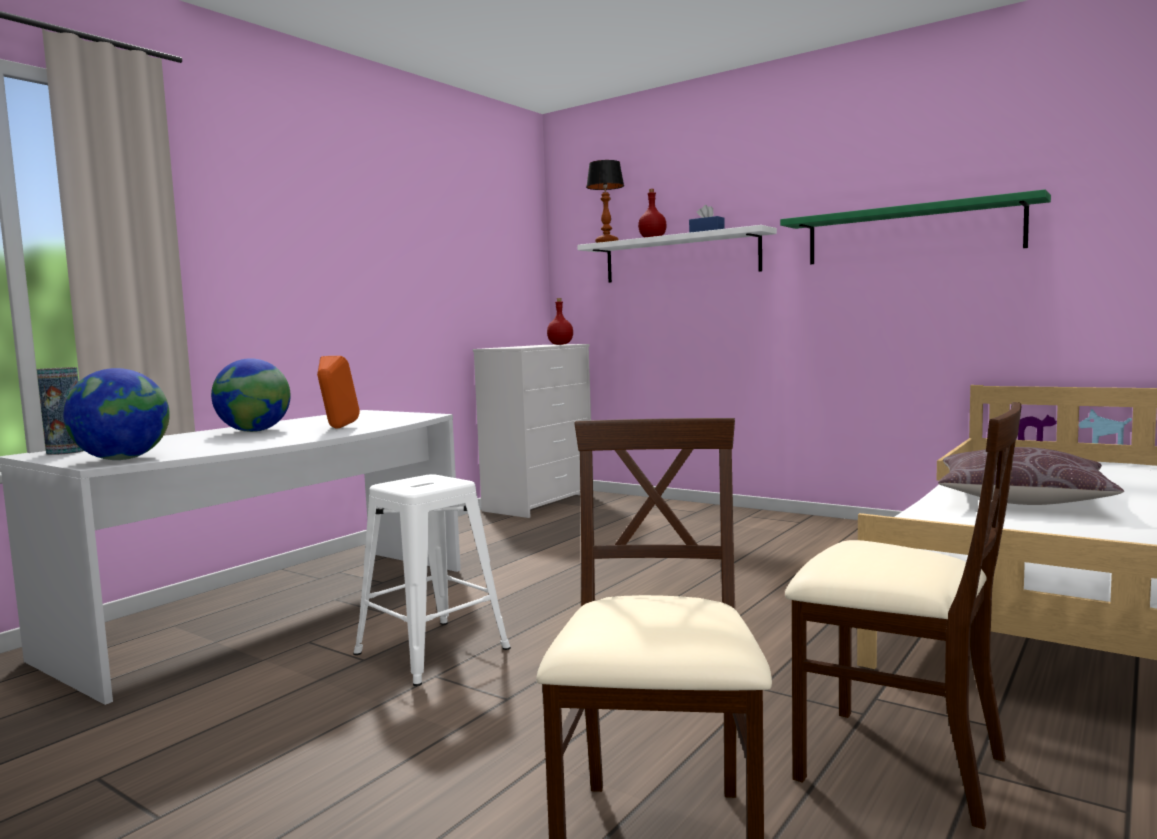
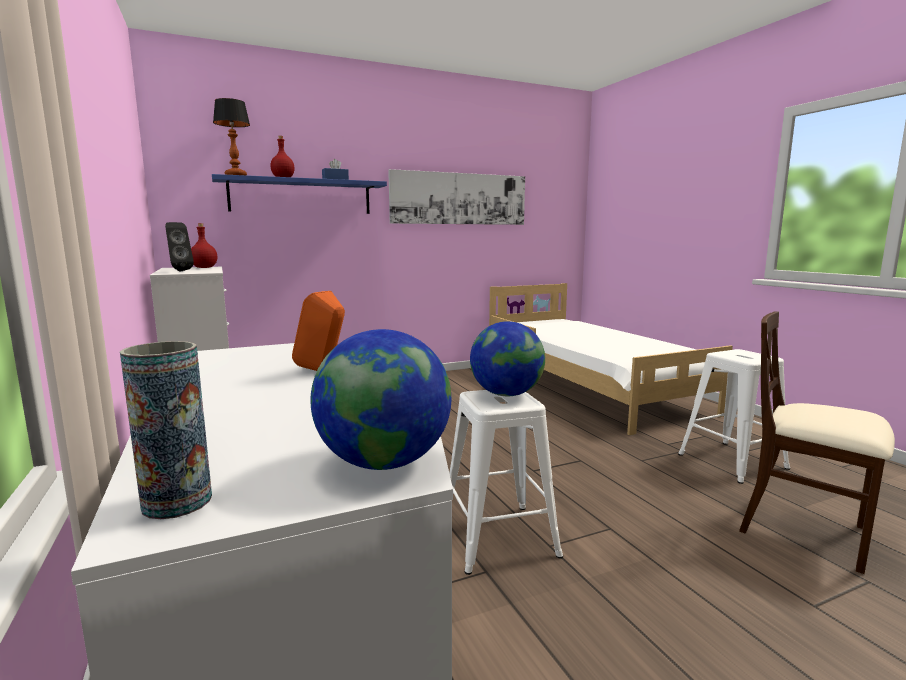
camera: 60 degrees left, 5 degrees up
(254, 431) = (246, 396): globe -> globe (506, 394)
(514, 346) = (180, 271): none -> black speaker
(680, 257) = (301, 196): white shelf -> blue shelf
(897, 764) = (733, 461): beige chair -> white stool
(911, 233) = (459, 199): green shelf -> picture
(1021, 500) = (602, 340): brown pillow -> none

